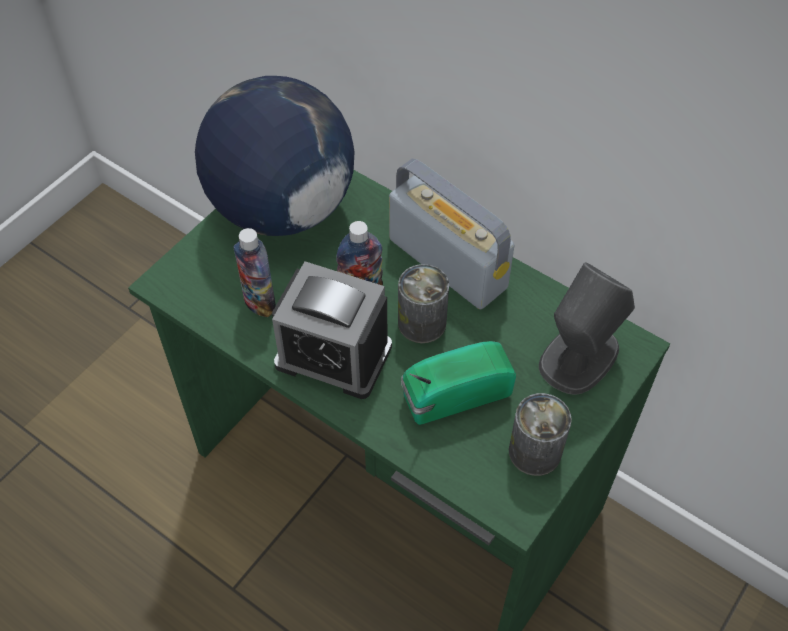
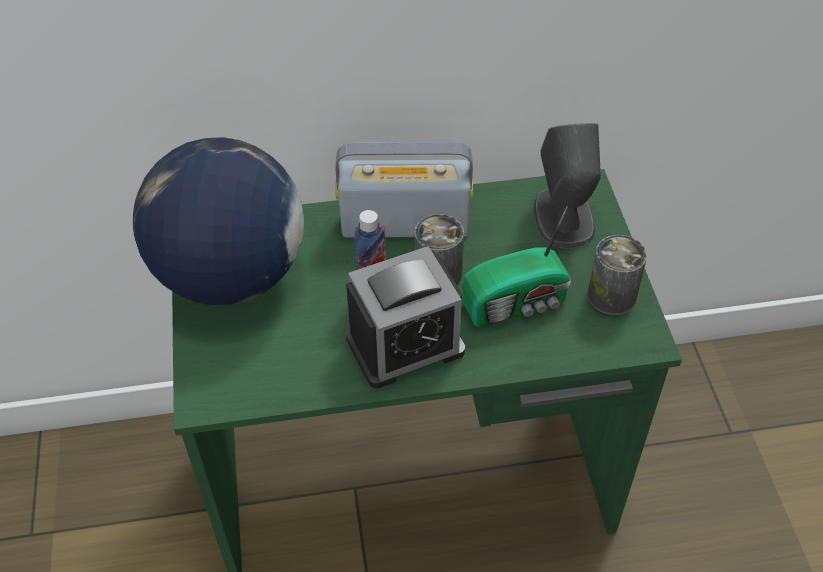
camera: 45 degrees left, 5 degrees down
(260, 303) = (302, 354): bottle -> none
(452, 394) = (517, 303): radio -> radio turned 135 degrees counterclockwise

